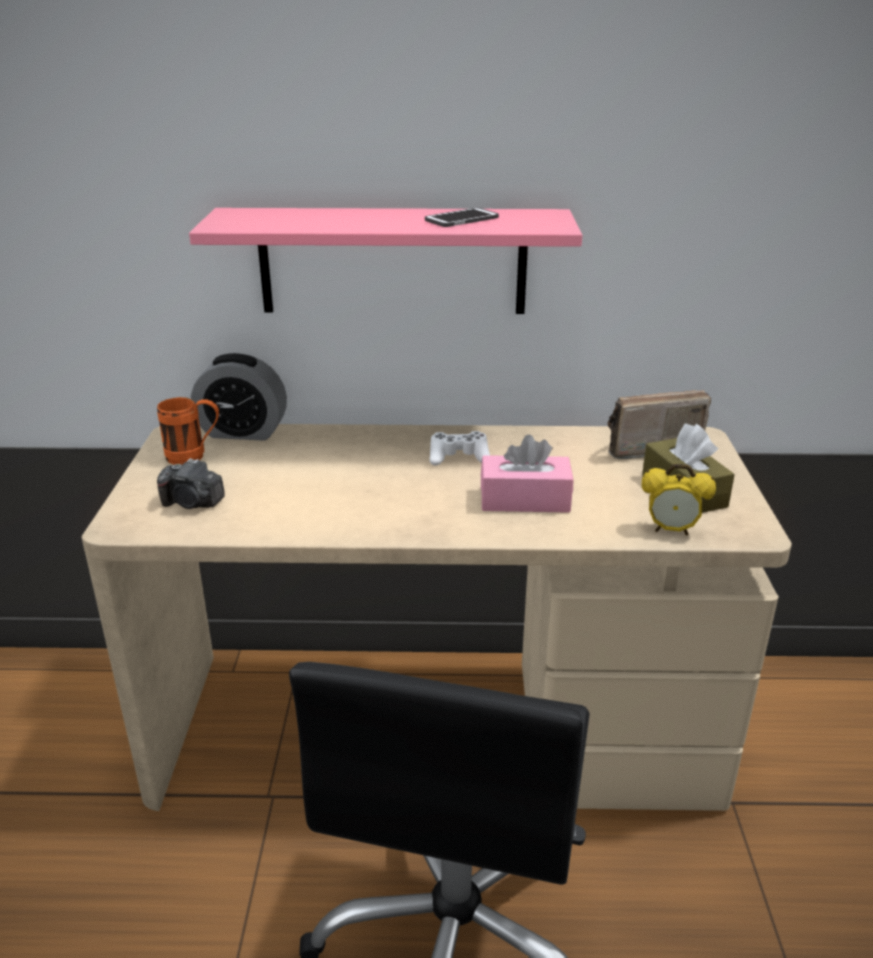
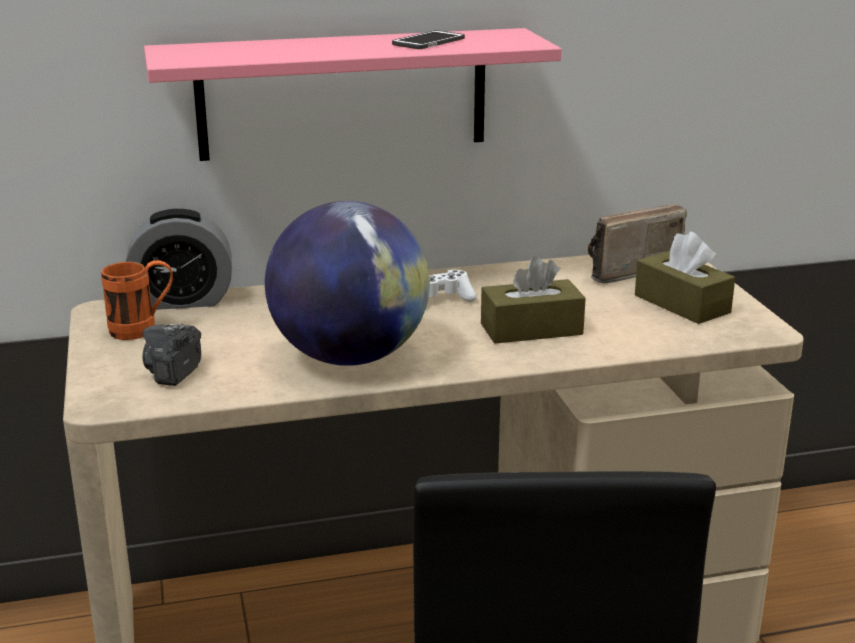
camera: 15 degrees left, 5 degrees down
(193, 503) = (173, 373): camera -> camera turned 105 degrees clockwise
(347, 507) = (349, 357): none -> globe
(525, 500) = (531, 329): pink tissue box -> brown tissue box
(671, 530) = (688, 338): alarm clock -> none

